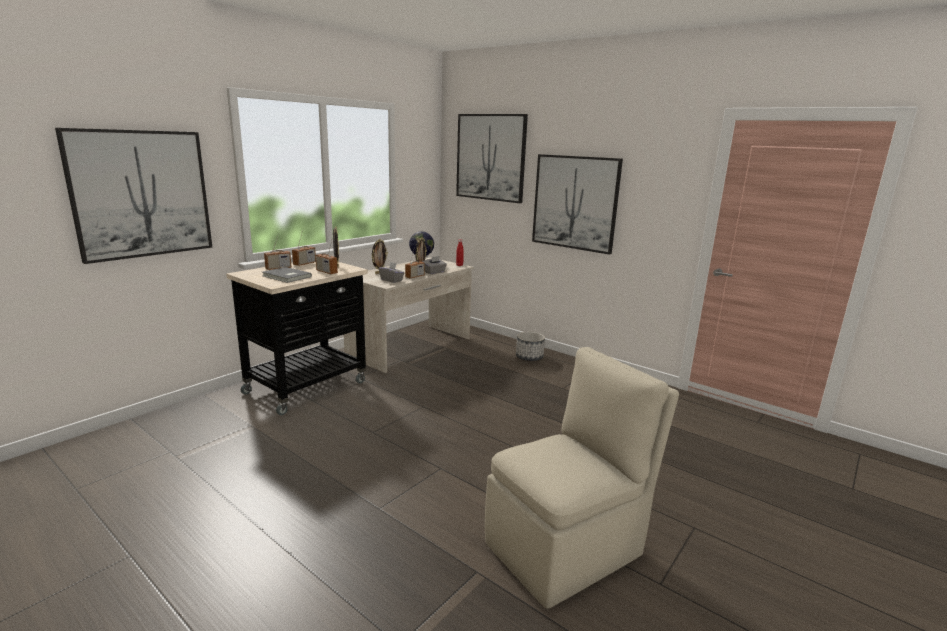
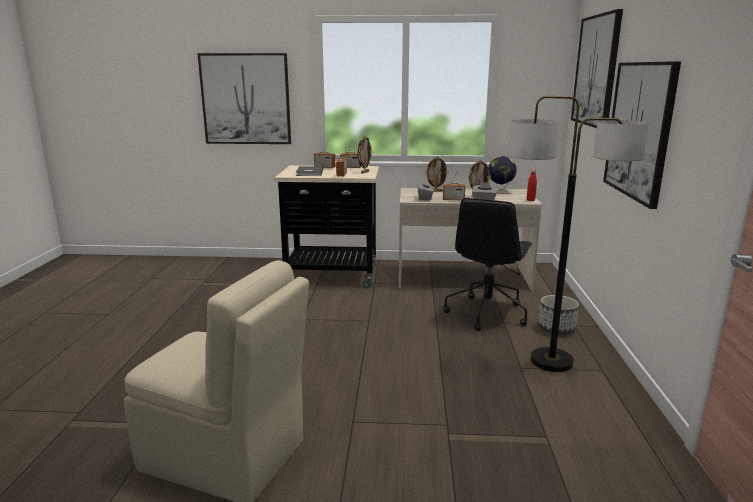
camera: 55 degrees right, 0 degrees up
(477, 364) = (487, 312): none -> black office chair
(566, 377) = (551, 361): none -> floor lamp

